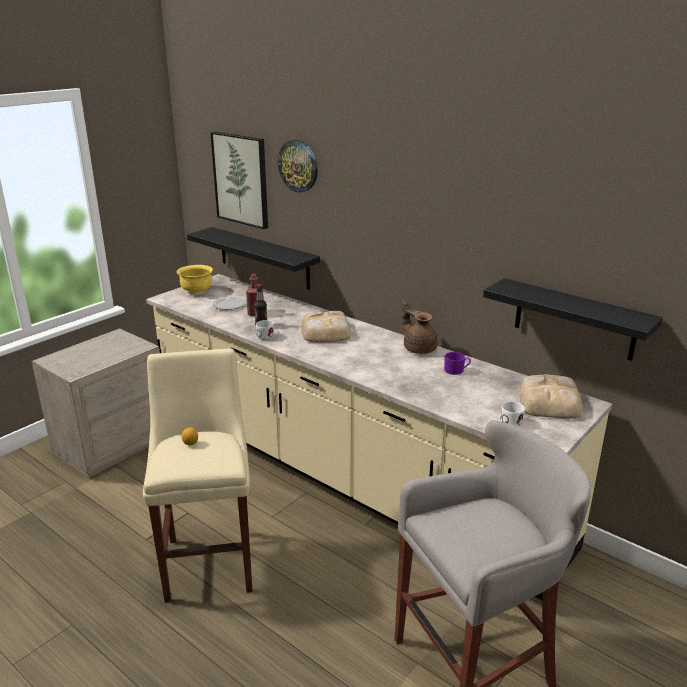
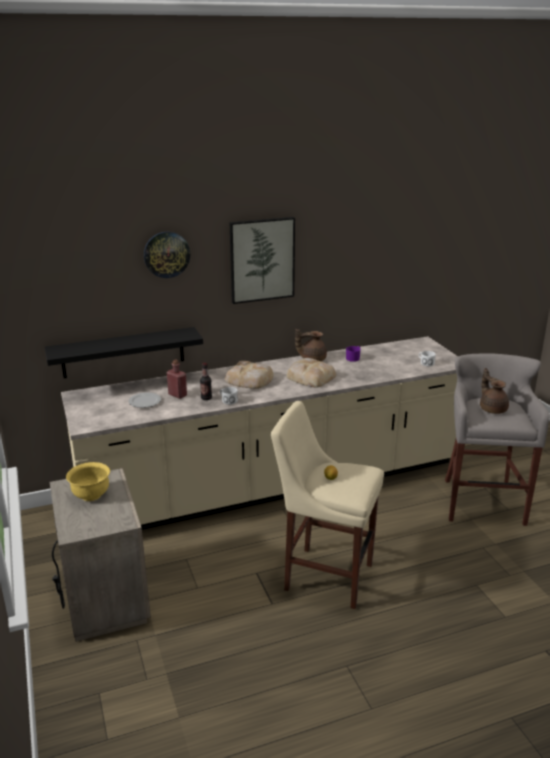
camera: 60 degrees left, 0 degrees up
(197, 291) = (90, 409): yellow bowl -> yellow bowl (91, 495)
(241, 179) = (89, 285): picture -> picture (262, 259)
(485, 524) = (492, 408): none -> brown teapot
(550, 402) = (414, 348): bread -> bread (310, 376)
(574, 319) = (401, 296): black shelf -> none

